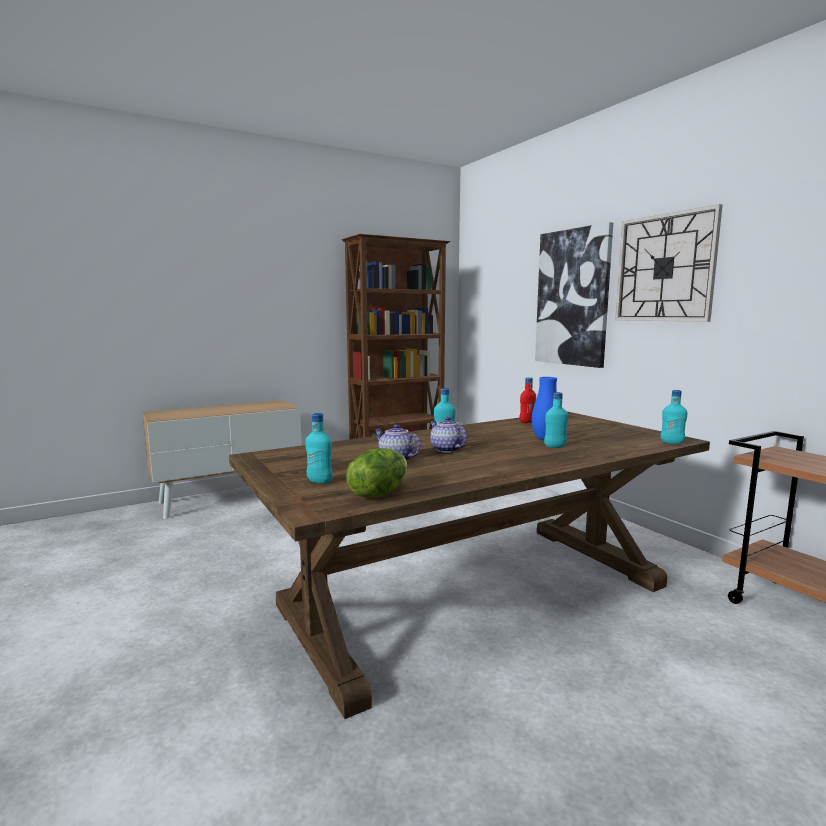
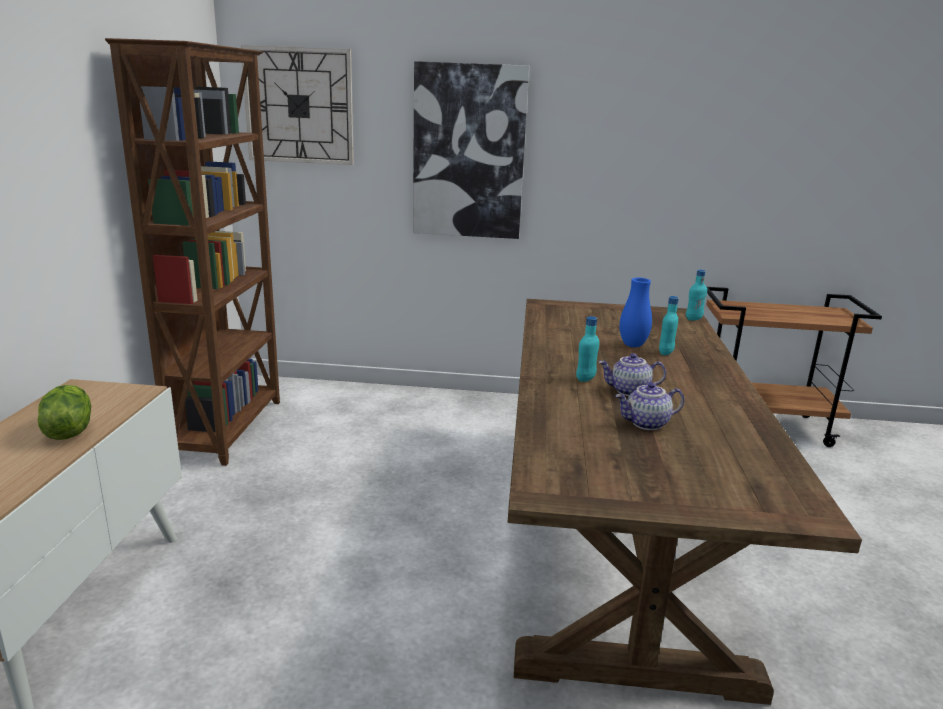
camera: 55 degrees left, 10 degrees up
(319, 481) = (705, 485): turquoise bottle -> none
(378, 493) = (769, 468): lettuce -> lettuce (68, 431)
(527, 422) = (553, 326): red bottle -> none
(664, 268) = (596, 129): wall clock -> wall clock (299, 106)

